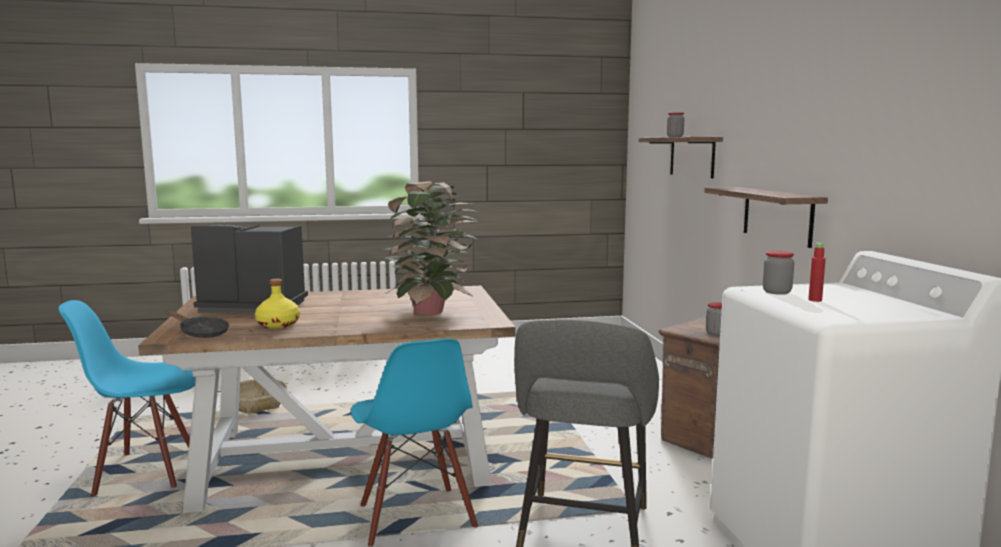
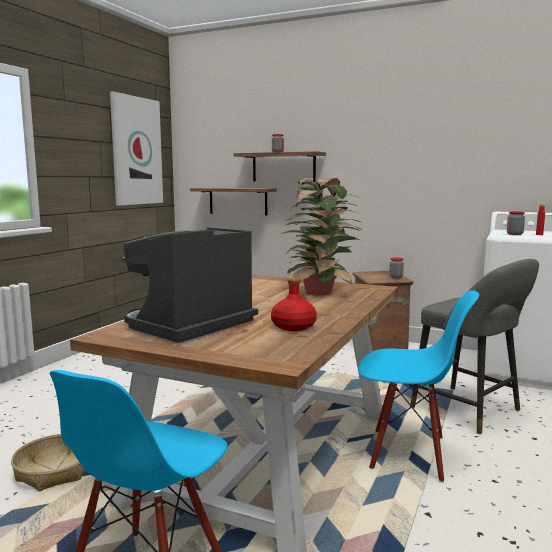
camera: 55 degrees left, 0 degrees up
(201, 333) = (283, 351): black frying pan -> none
(278, 324) = (294, 326): yellow bottle -> red bottle
(559, 136) = (136, 151): none -> picture
(777, 215) = (395, 200): shelf -> shelf (238, 201)

